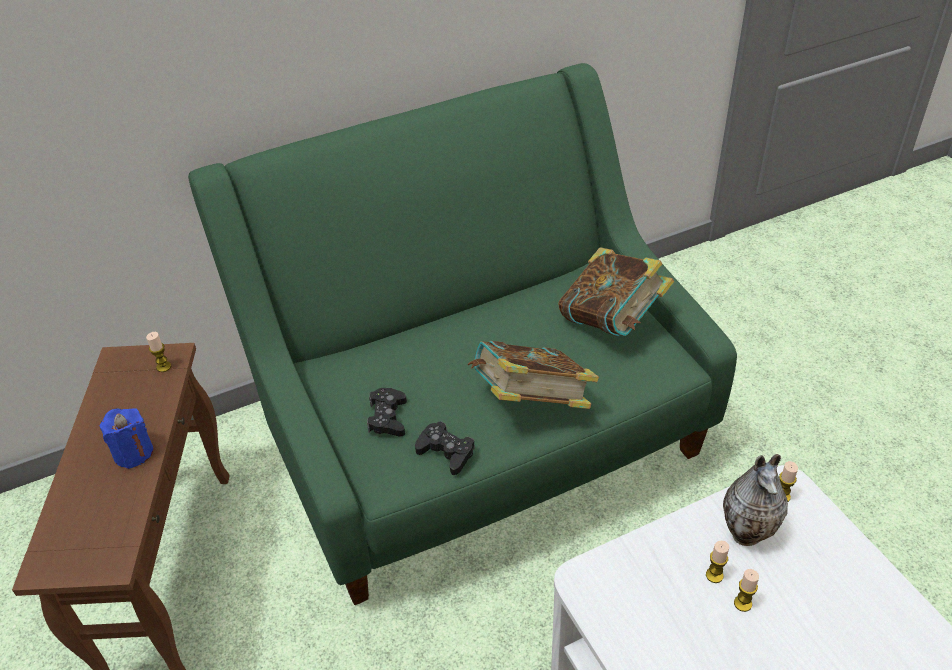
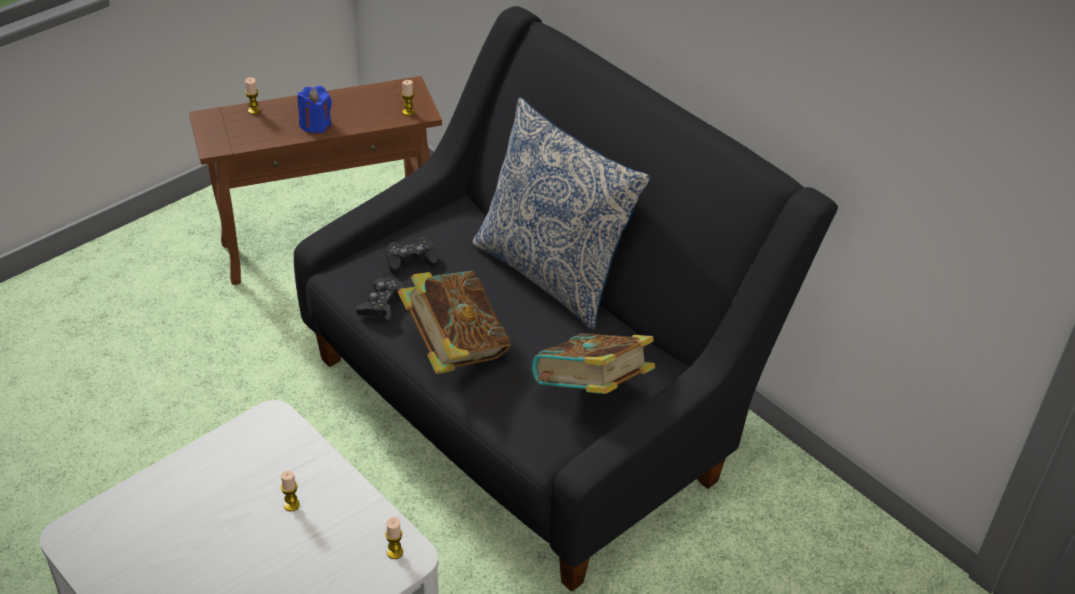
camera: 70 degrees right, 0 degrees up
(447, 318) = (552, 273): none -> pillow
(480, 438) = (533, 405): green sofa -> black sofa
(743, 603) = (264, 526): candle -> candle (254, 110)
(748, 532) = (344, 528): vase -> none

